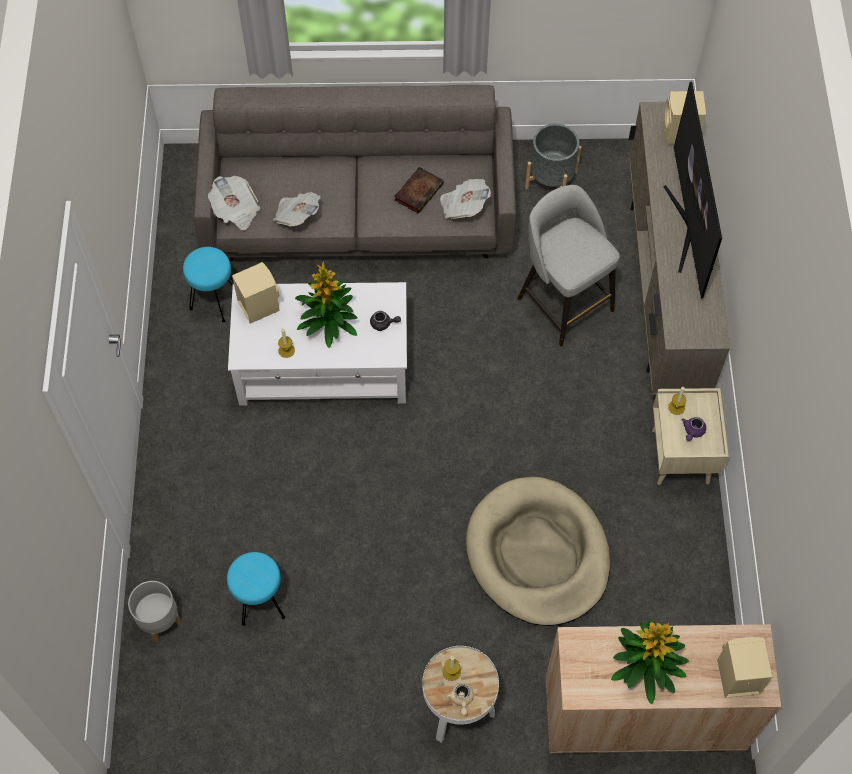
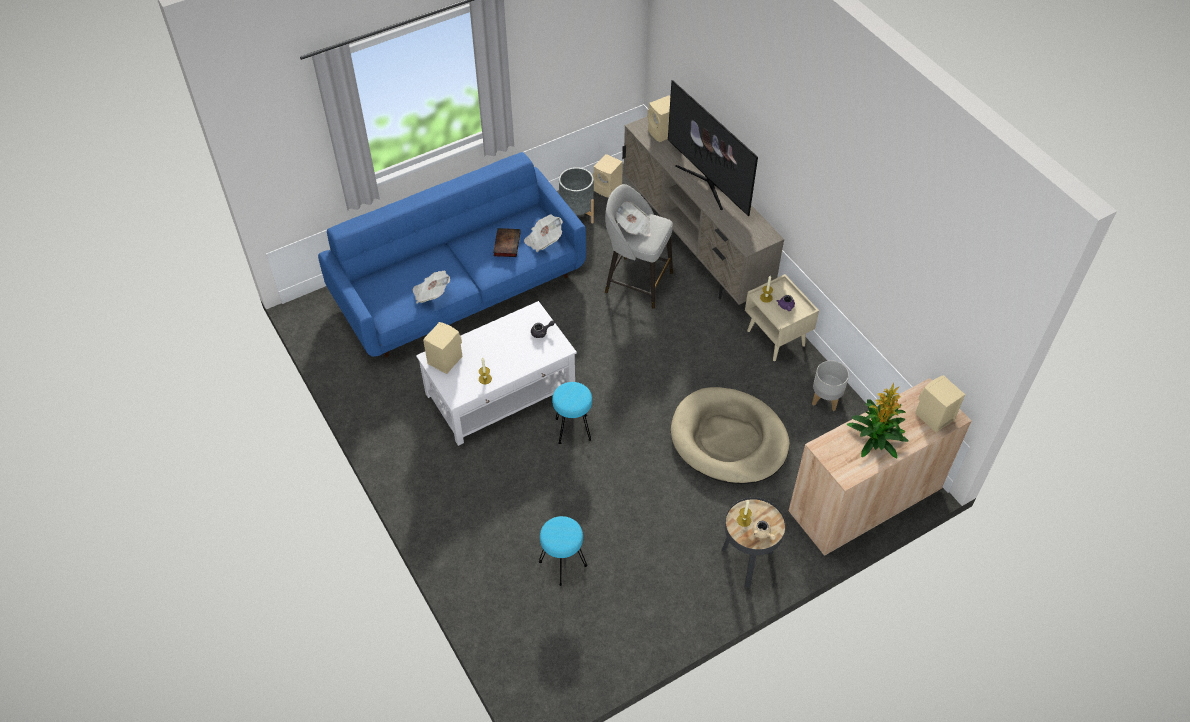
camera: 30 degrees left, 10 degrees down
(160, 621) = (498, 614): grey planter -> grey planter (826, 399)
(214, 301) = (393, 387): turquoise stool -> turquoise stool (573, 429)
(236, 210) = (384, 309): newspaper -> newspaper (633, 227)
(328, 320) = (501, 347): potted plant -> none
(359, 215) = (461, 289): grey sofa -> blue sofa
(458, 711) = (746, 562): white side table -> black side table
(610, 164) = (608, 188): none -> beige speaker

